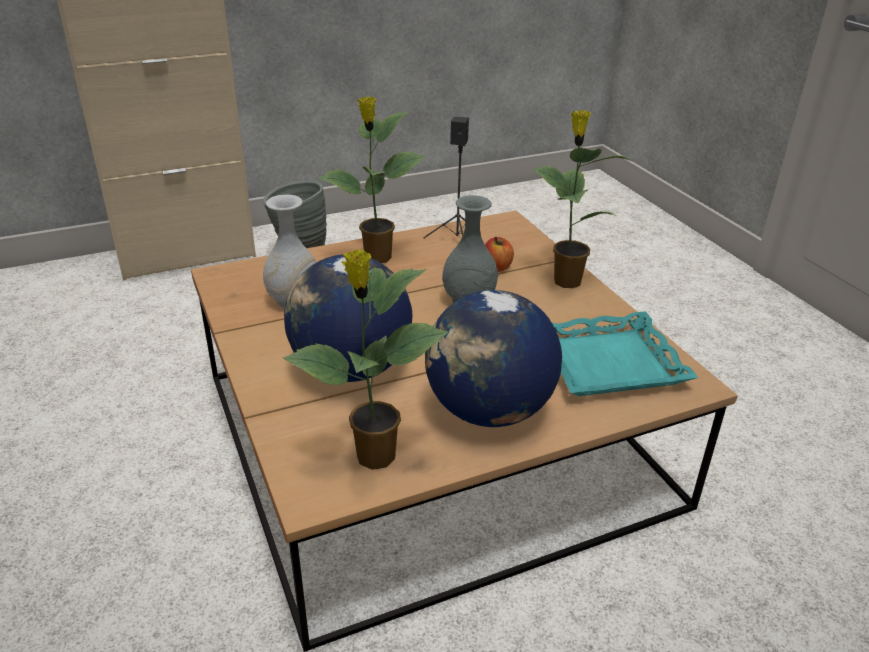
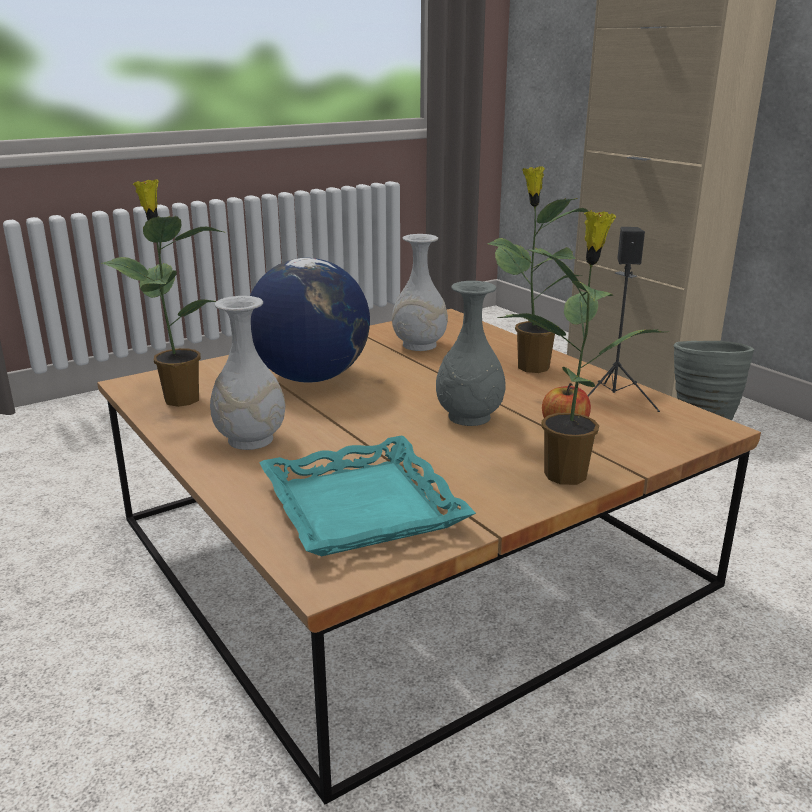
camera: 80 degrees right, 10 degrees down
(488, 411) = (249, 440): globe -> white vase

